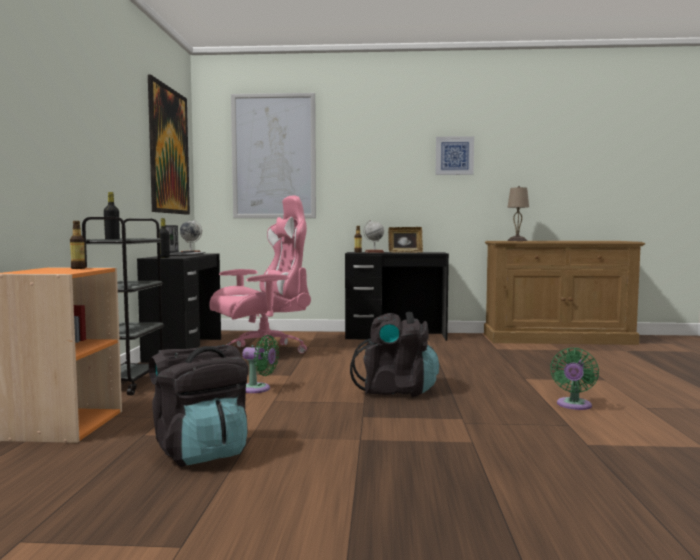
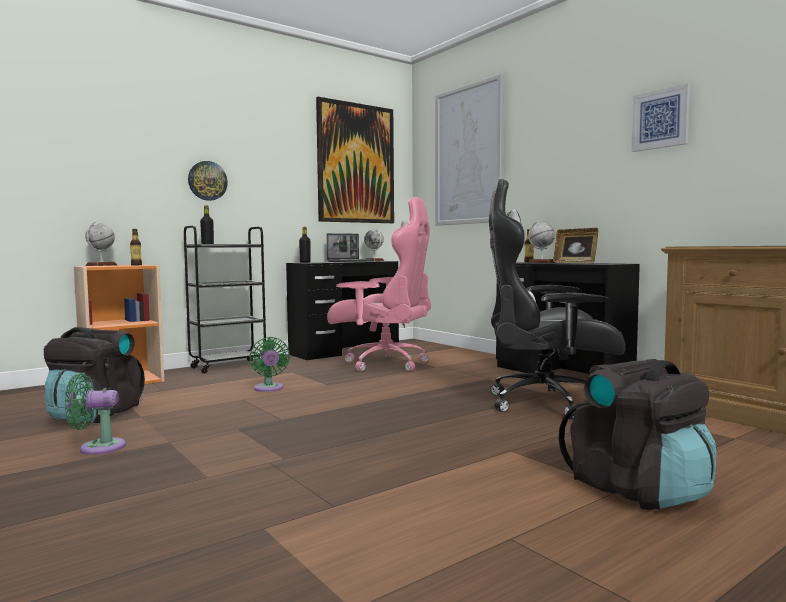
camera: 50 degrees right, 0 degrees up
(31, 271) = (101, 265): none -> globe
(86, 160) = (207, 181): none -> wall clock
(396, 390) = (341, 419): black backpack -> black backpack (638, 490)
(452, 352) = (551, 403): none -> black office chair
(517, 240) = (732, 245): beige table lamp -> none
(573, 405) = (430, 494): green fan -> green fan (97, 447)

